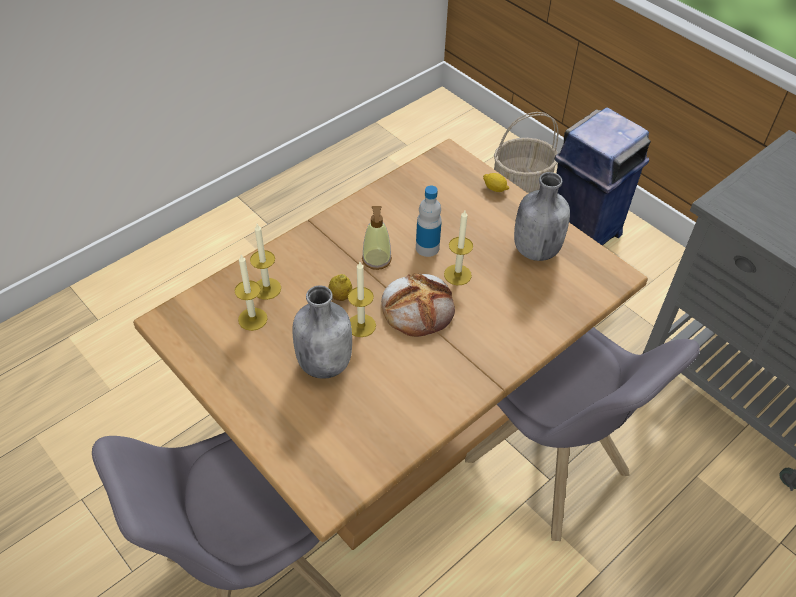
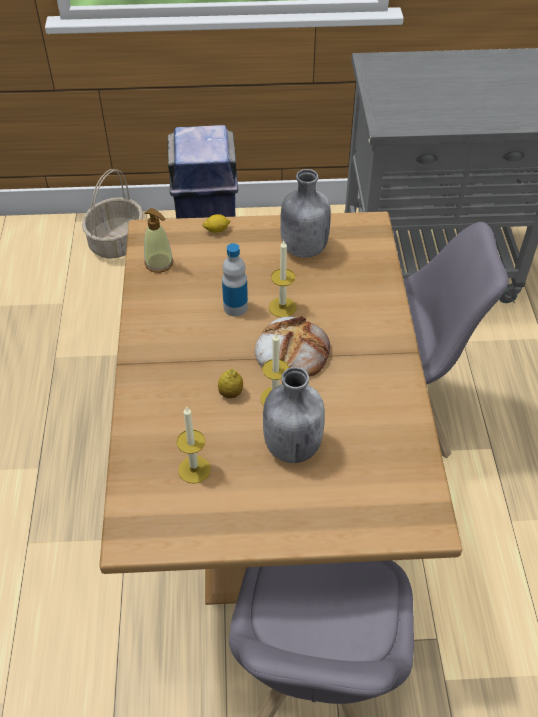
camera: 50 degrees left, 0 degrees up
(267, 288) = (169, 439): candle -> none
(376, 259) = (214, 346): soap dispenser -> soap dispenser (159, 263)

